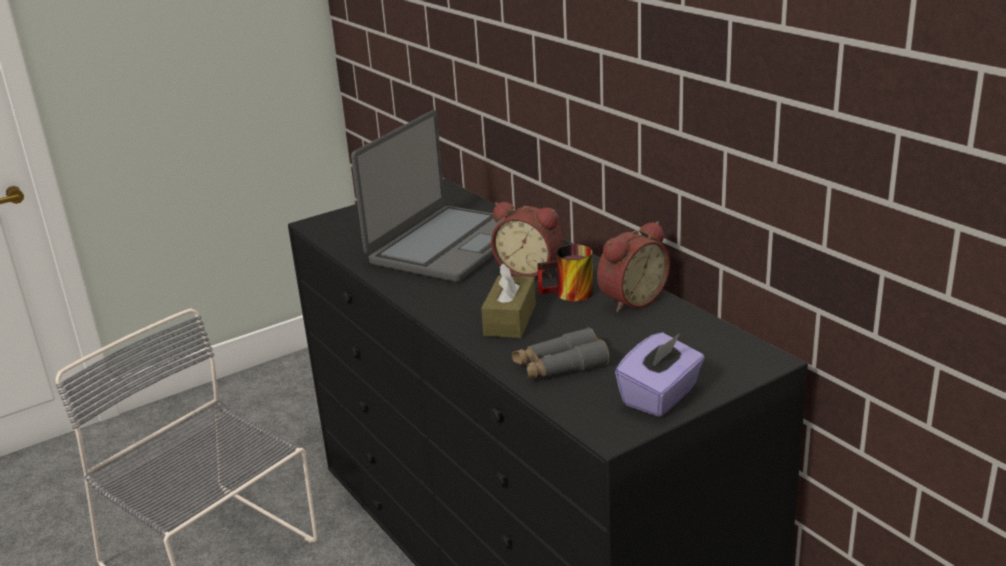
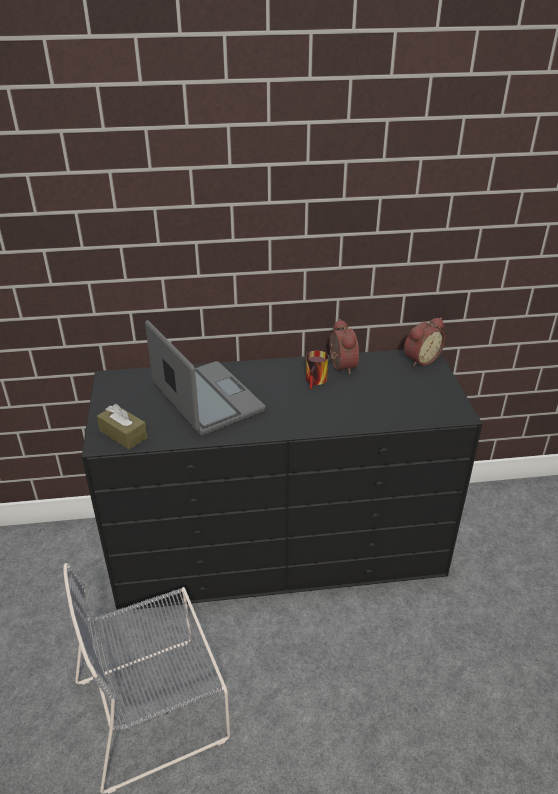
camera: 65 degrees left, 10 degrees up
(510, 319) = (327, 407): brown tissue box -> brown tissue box (123, 434)
(530, 270) = (274, 383): alarm clock -> alarm clock (420, 359)
(560, 366) = (390, 408): grey binoculars -> none
(660, 396) = (440, 391): purple tissue box -> none

